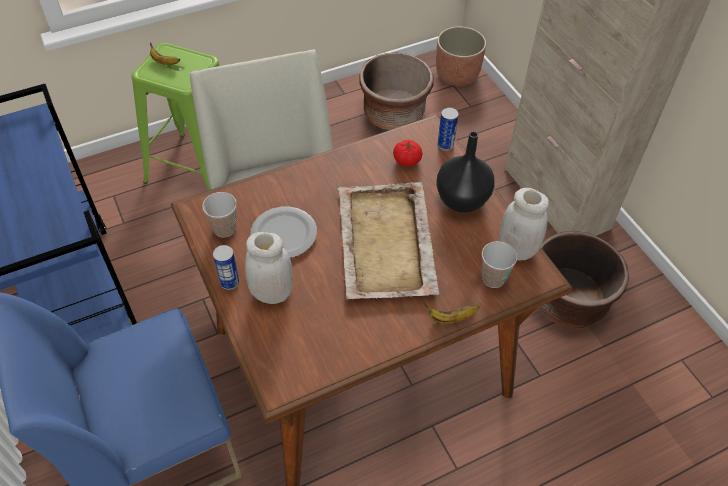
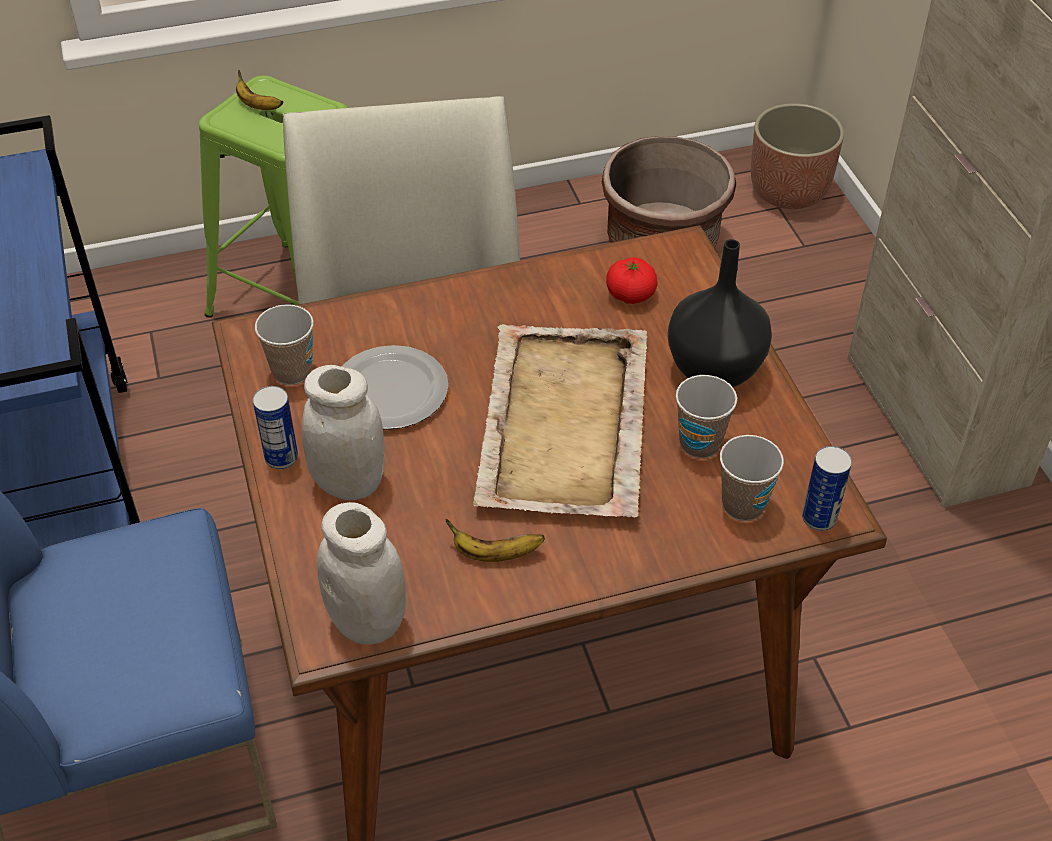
camera: 10 degrees right, 5 degrees down
(445, 145) = (704, 276): can -> can (819, 518)
(451, 318) = (653, 561): banana -> banana (495, 554)
(462, 245) = (700, 443): none -> cup
(517, 249) = (797, 461): white jar -> white jar (367, 621)
(567, 300) = (925, 601): brown planter -> none

